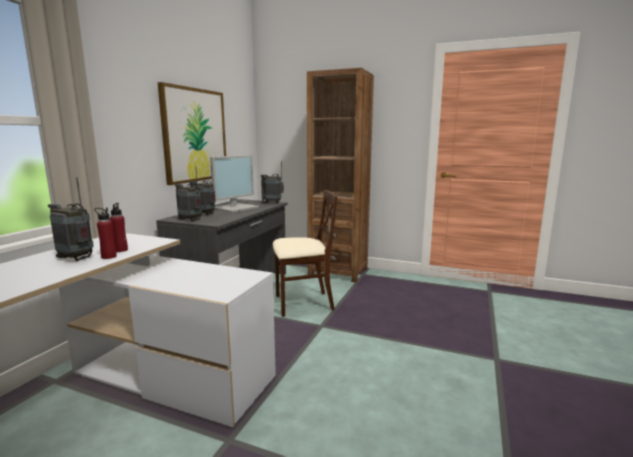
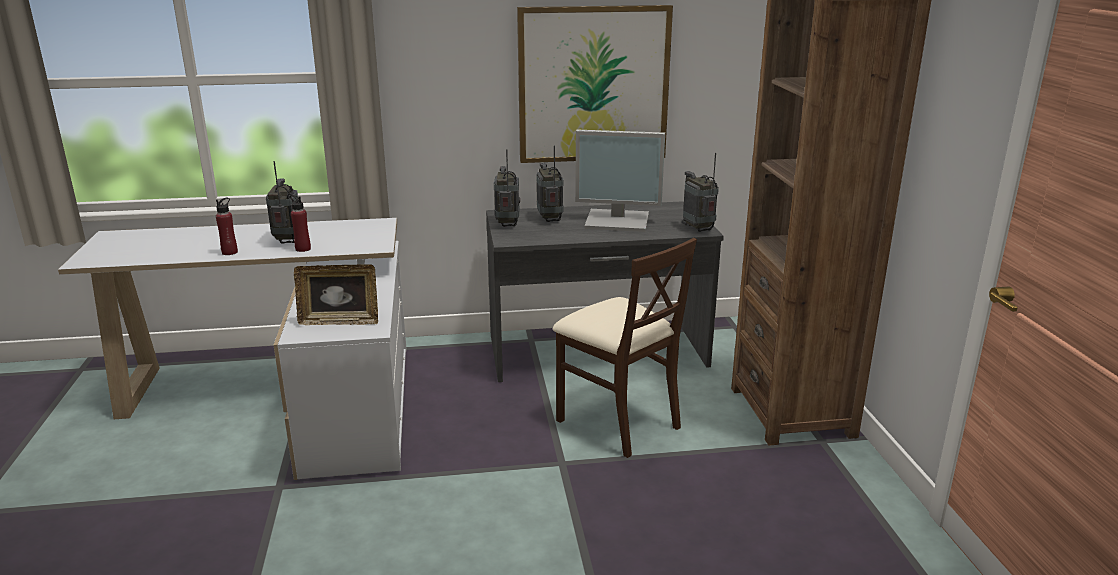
camera: 60 degrees right, 10 degrees up
(121, 250) = (328, 244): red bottle -> red bottle (230, 252)
(224, 280) = (339, 321): none -> picture frame

